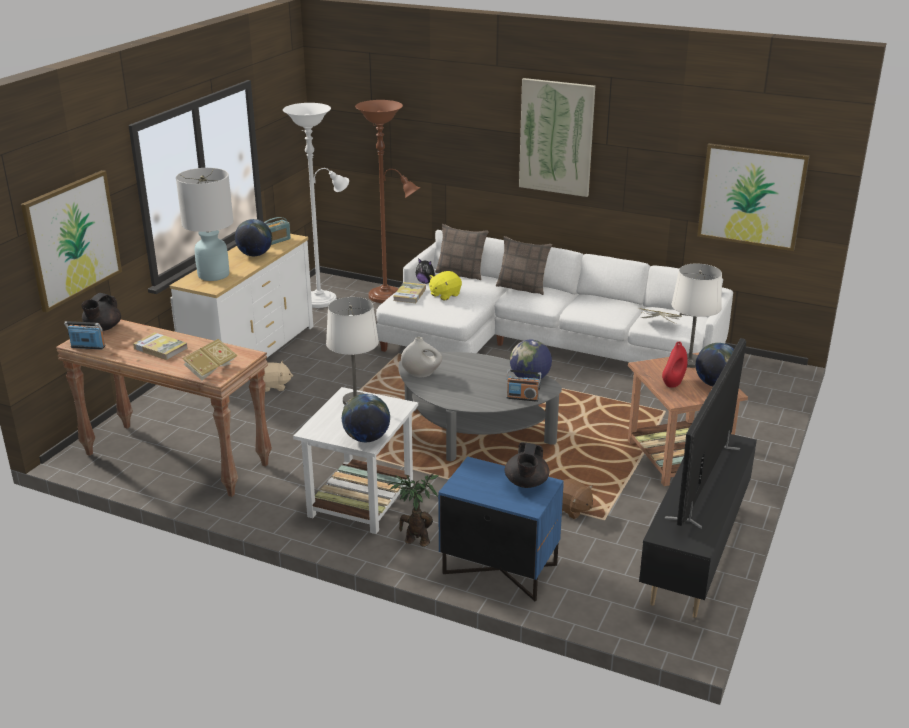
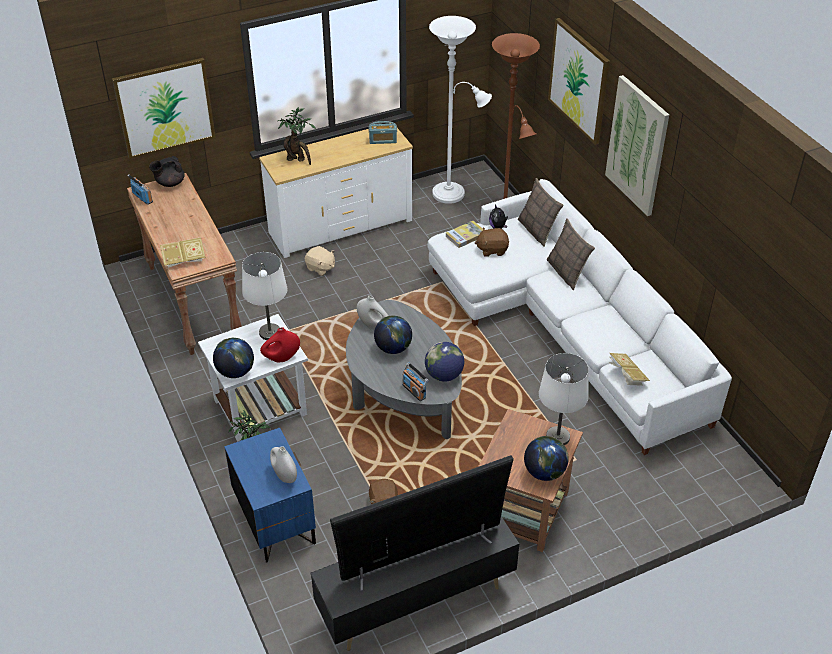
camera: 40 degrees right, 15 degrees up
(160, 348) = (179, 222): book -> none
(213, 275) = (298, 160): white table lamp -> potted plant
(255, 255) = (350, 150): globe -> globe (393, 348)
(444, 295) = (492, 250): yellow plush toy -> brown plush toy
(526, 483) = (284, 476): black teapot -> white vase
(673, 383) = (512, 451): red vase -> red vase (281, 358)
(751, 196) = (763, 299): picture -> picture (579, 80)

